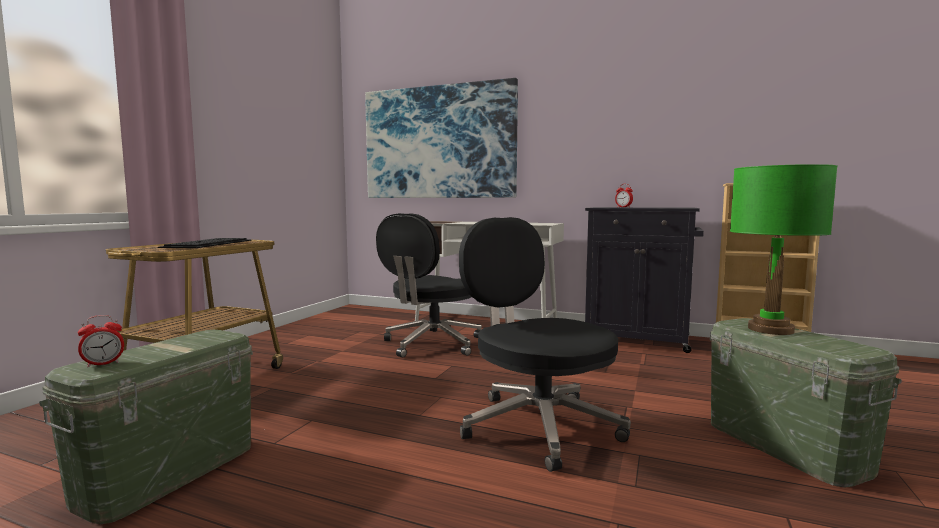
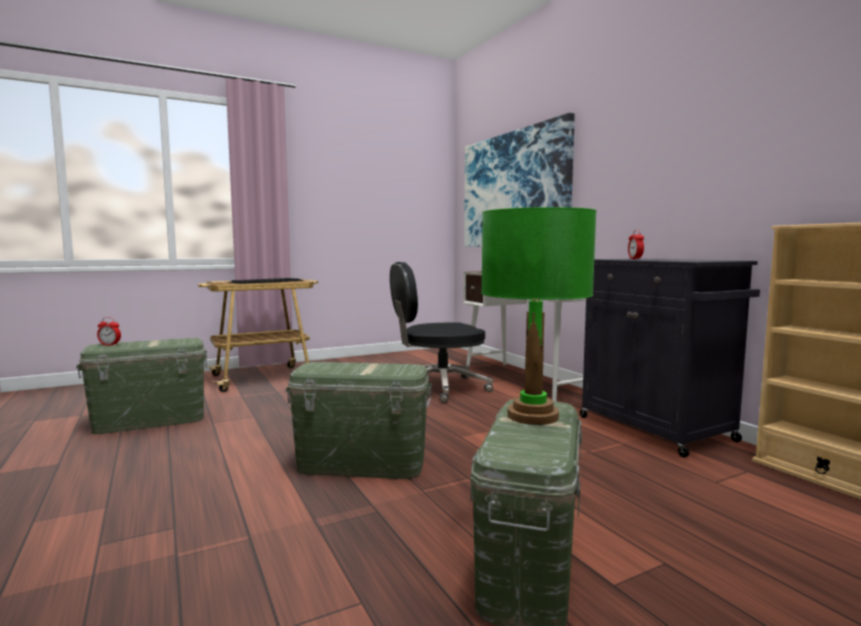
camera: 40 degrees right, 0 degrees up
(537, 425) = (362, 464): black office chair -> green storage box

